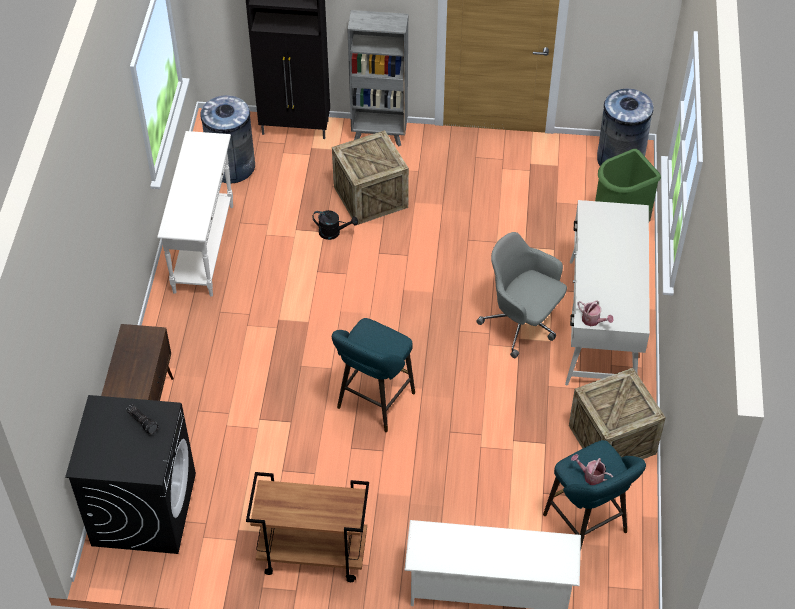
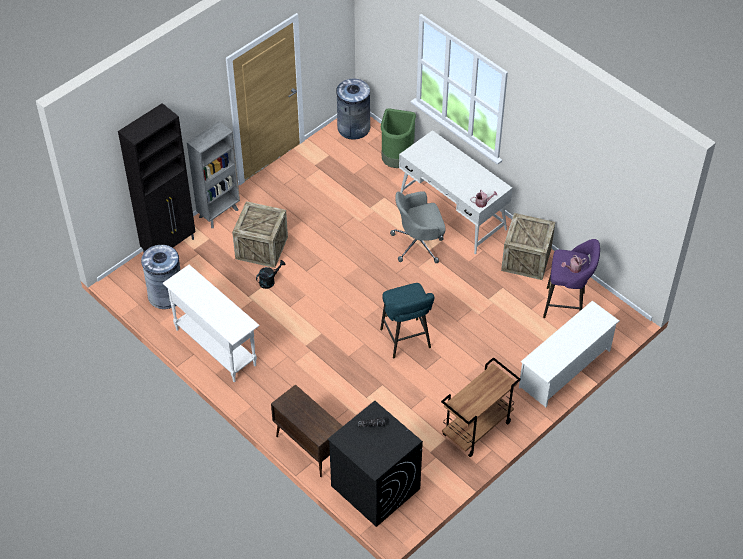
camera: 50 degrees left, 0 degrees up
(587, 527) = (567, 305): turquoise stool -> purple stool

